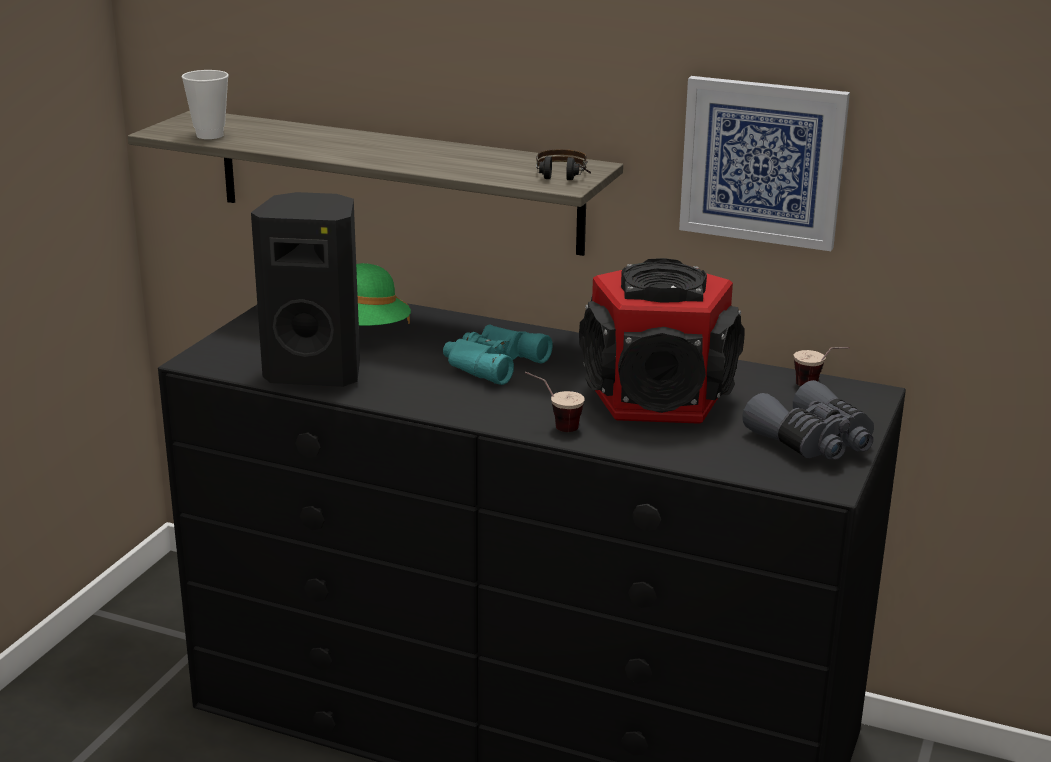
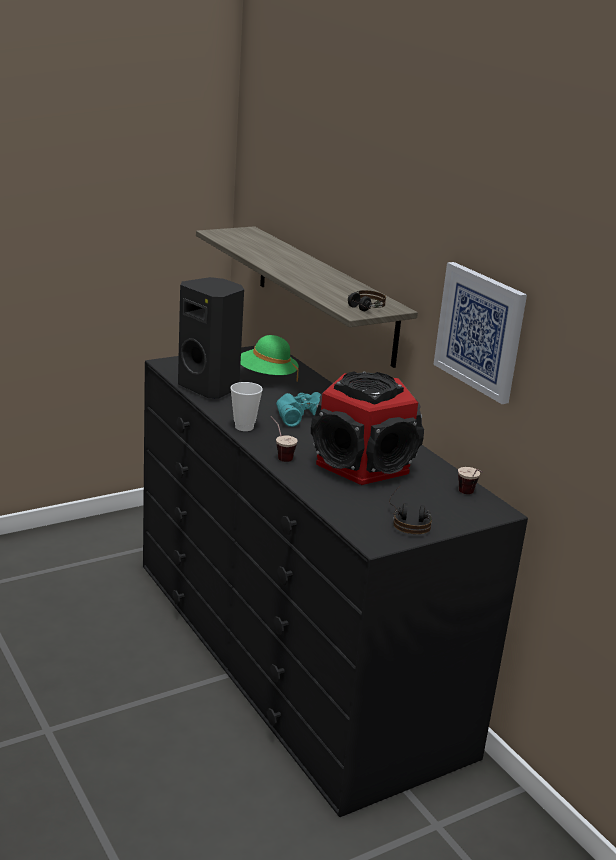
camera: 35 degrees right, 0 degrees up
(210, 135) = (232, 240): cup -> cup (244, 427)
(813, 442) = (409, 520): grey binoculars -> headphones

